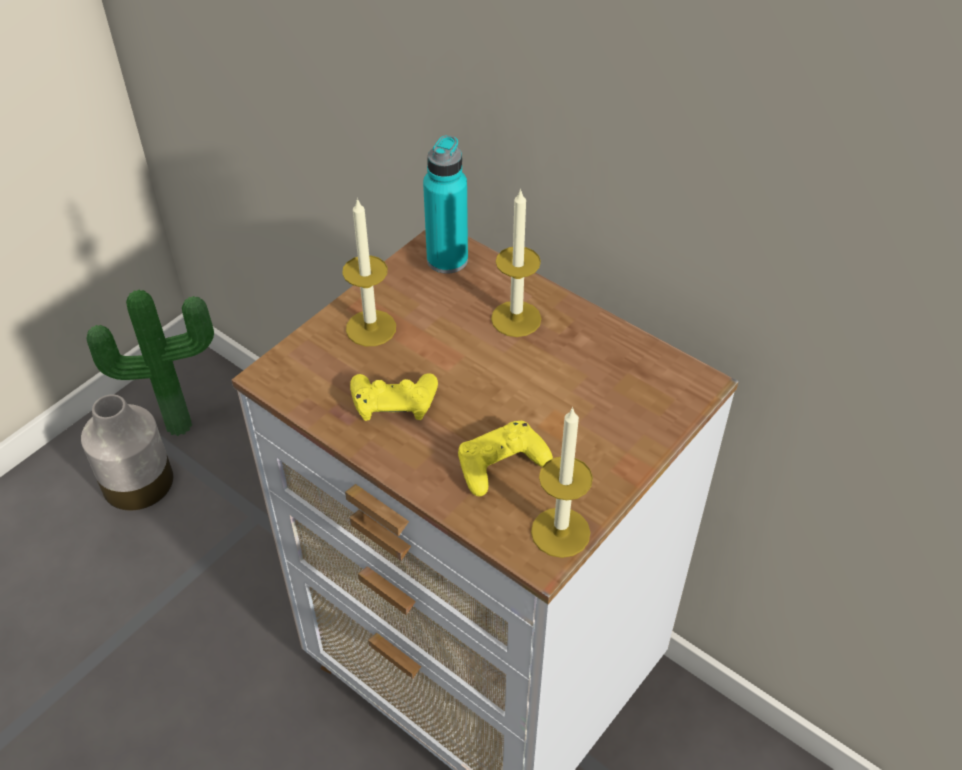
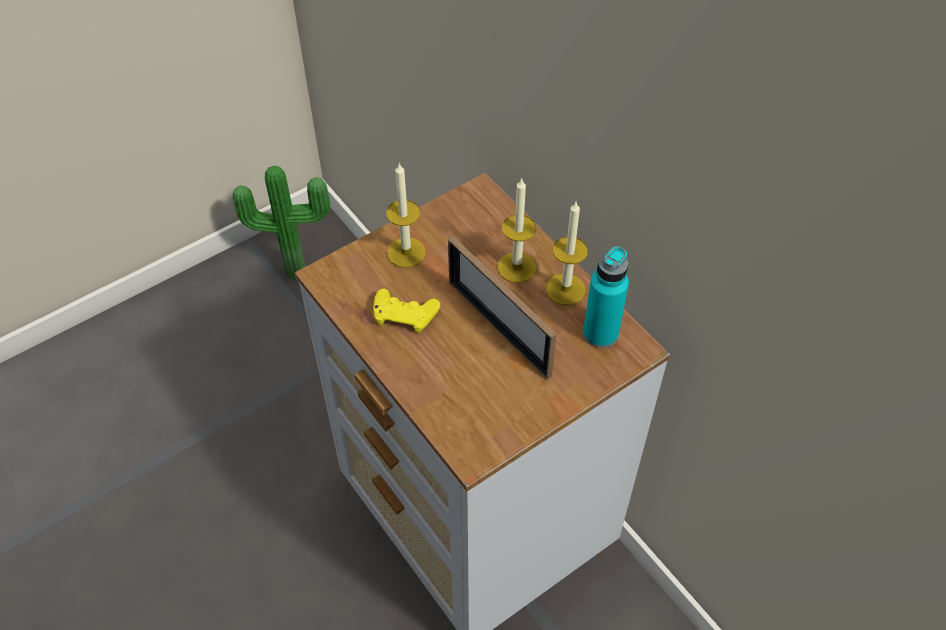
camera: 15 degrees right, 5 degrees up
(138, 481) = (255, 309): beige vase -> none
(447, 260) = (481, 208): turquoise bottle -> turquoise bottle (600, 333)
(501, 464) = (466, 380): yellow game controller -> none
(519, 394) = (498, 328): none -> picture frame
(560, 532) = (491, 441): candle -> candle (565, 289)

